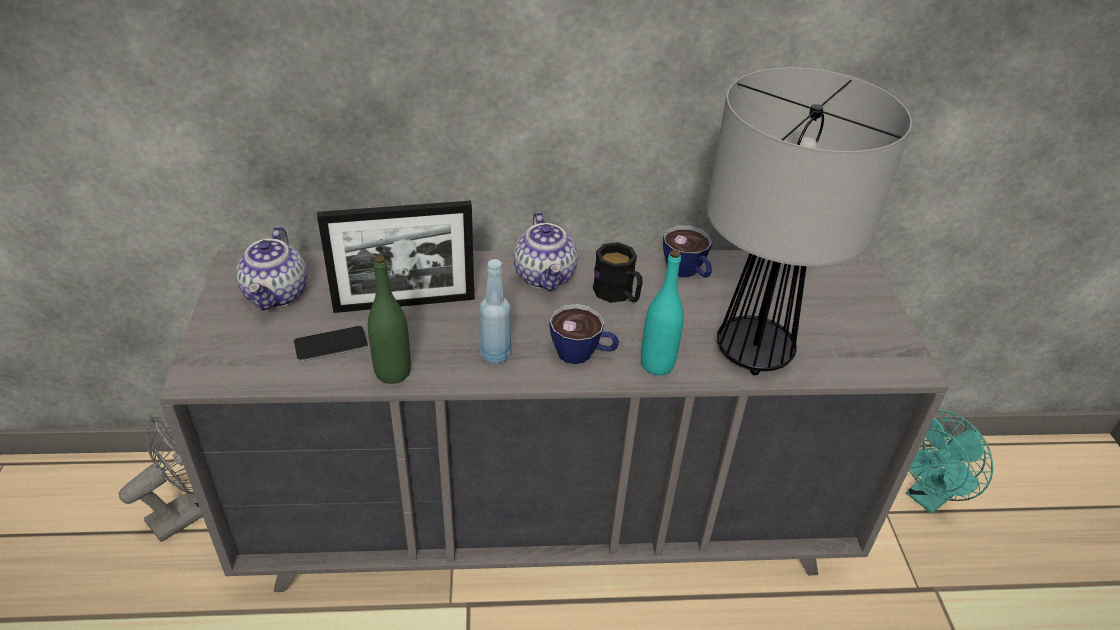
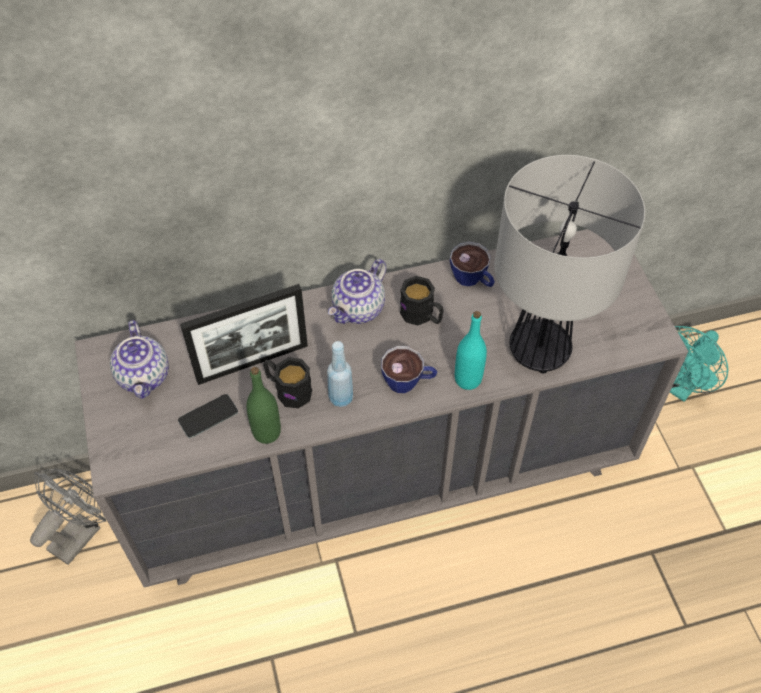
camera: 10 degrees left, 15 degrees up
(435, 336) = (288, 390): none -> black mug
(546, 276) = (359, 309): teapot -> teapot turned 60 degrees clockwise

